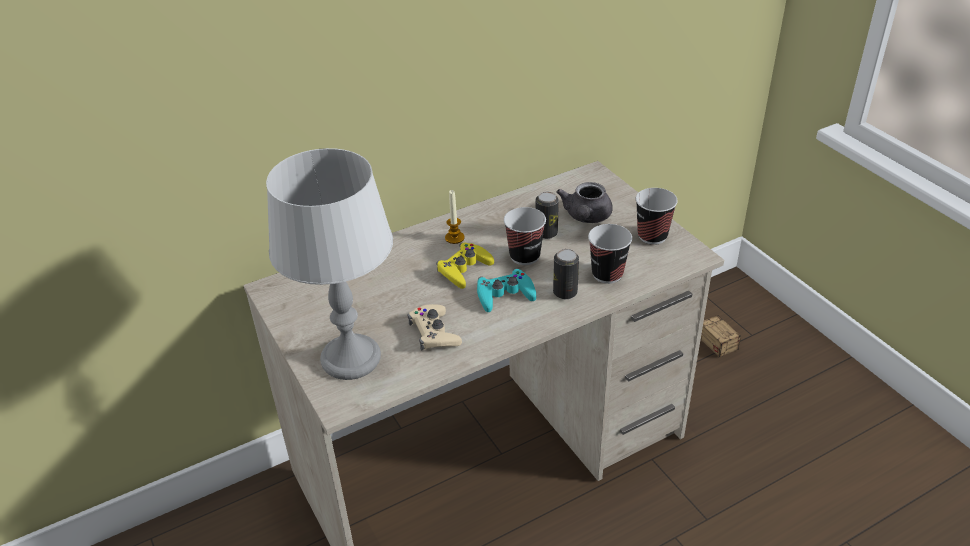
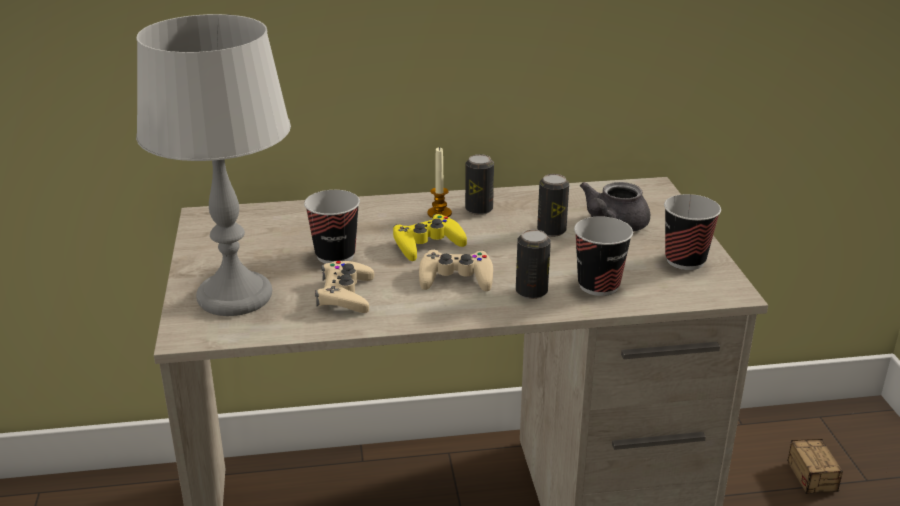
camera: 20 degrees right, 10 degrees down
(481, 226) = (479, 209): none -> can
(504, 295) = (456, 278): turquoise game controller -> beige game controller
(524, 256) = (508, 247): cup -> cup (335, 255)

